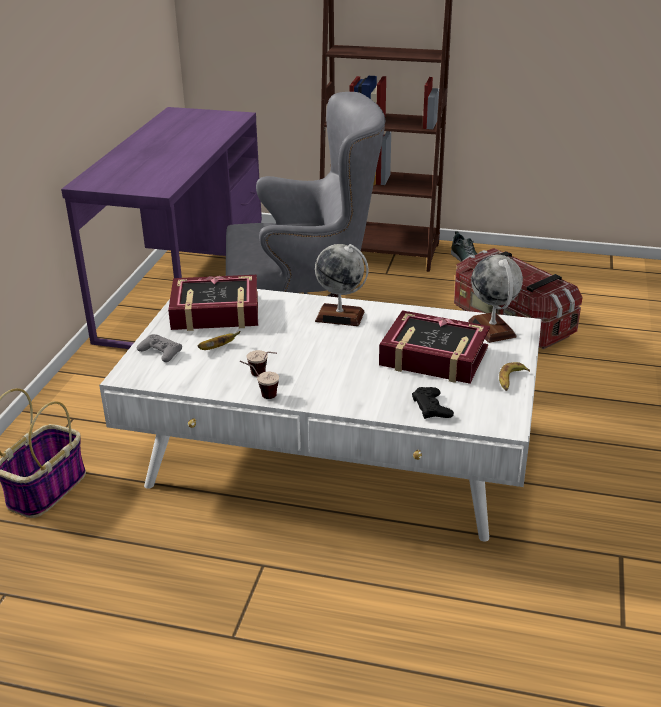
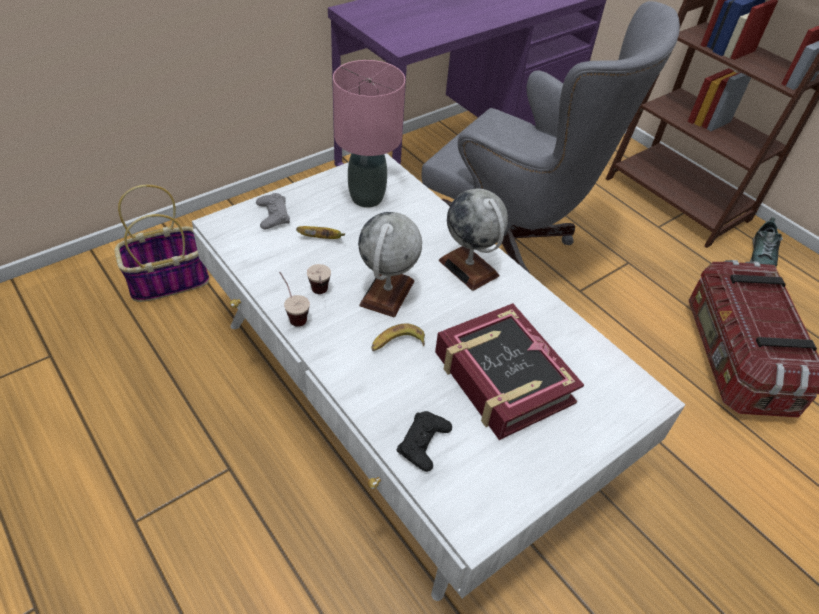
camera: 35 degrees right, 15 degrees up
(215, 312) = (366, 198): book -> pink table lamp
(492, 329) = (609, 382): globe -> globe (387, 293)
(511, 380) = (549, 468): banana -> banana (397, 343)

